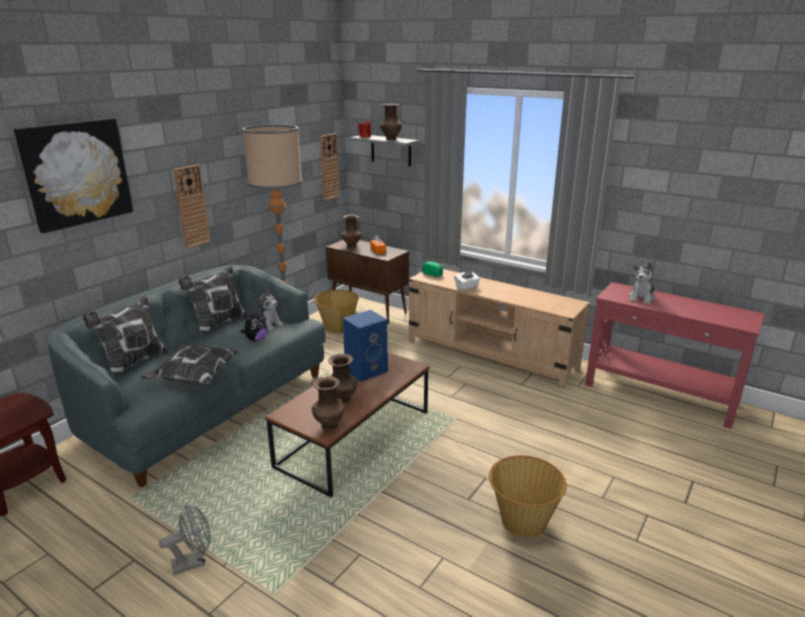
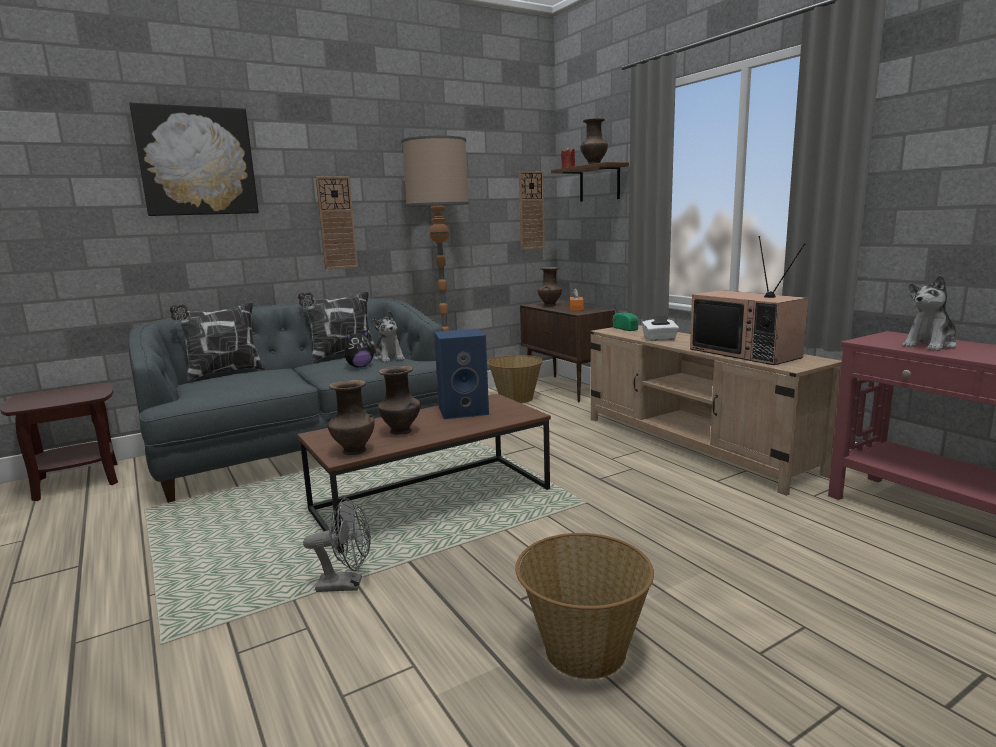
camera: 25 degrees right, 10 degrees down
(194, 378) = (256, 388): pillow -> none
(194, 562) = (127, 583): grey fan -> grey fan (347, 584)
(391, 150) = (599, 183): grey shelf -> brown shelf
(532, 299) = (746, 353): none -> television

